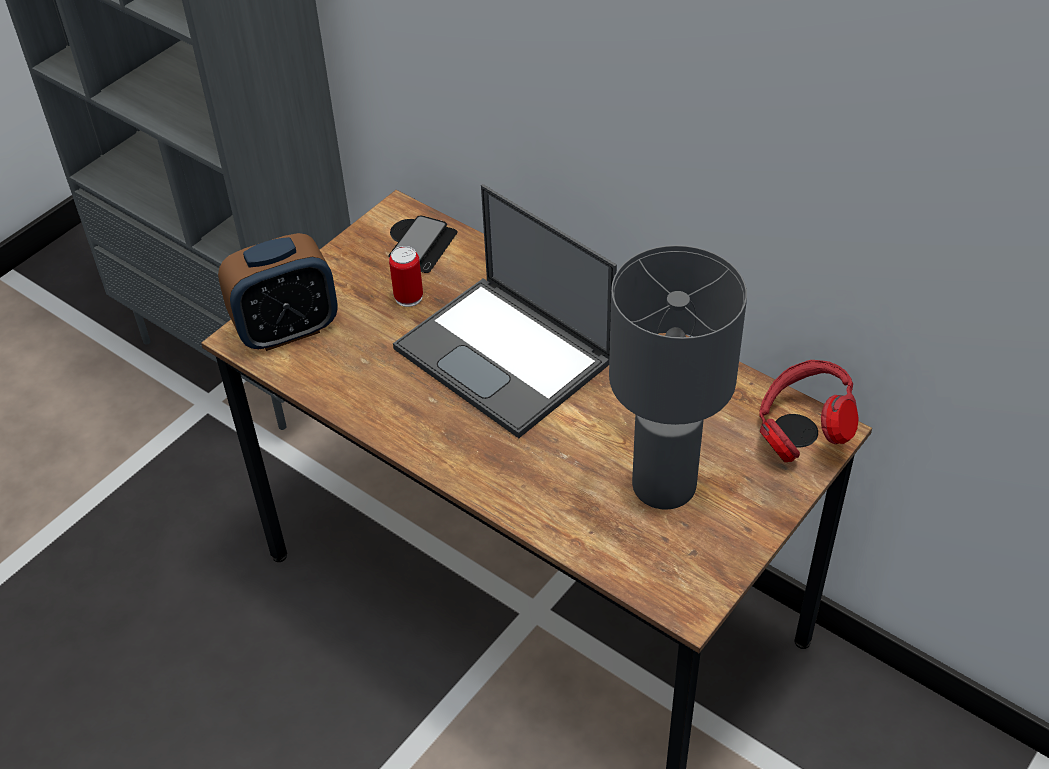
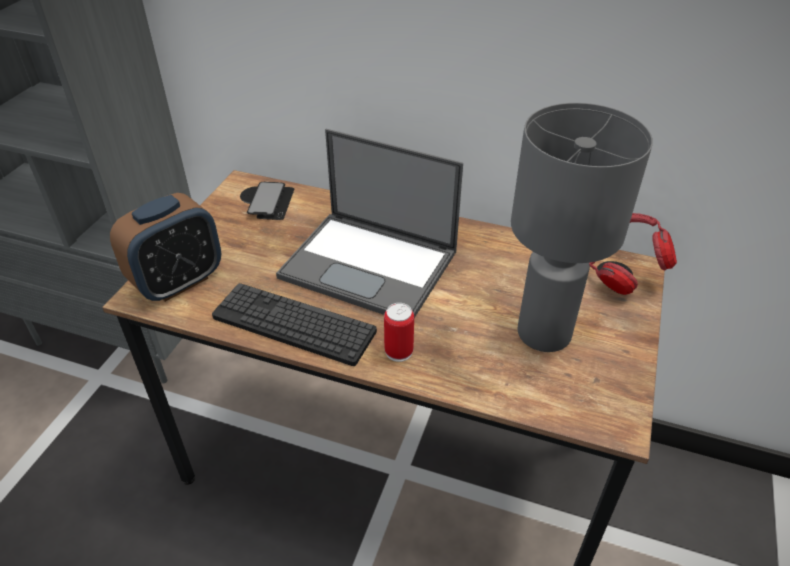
camera: 20 degrees left, 5 degrees down
(392, 409) = (293, 324): none -> keyboard
(408, 297) = (273, 239): can -> can (398, 351)

